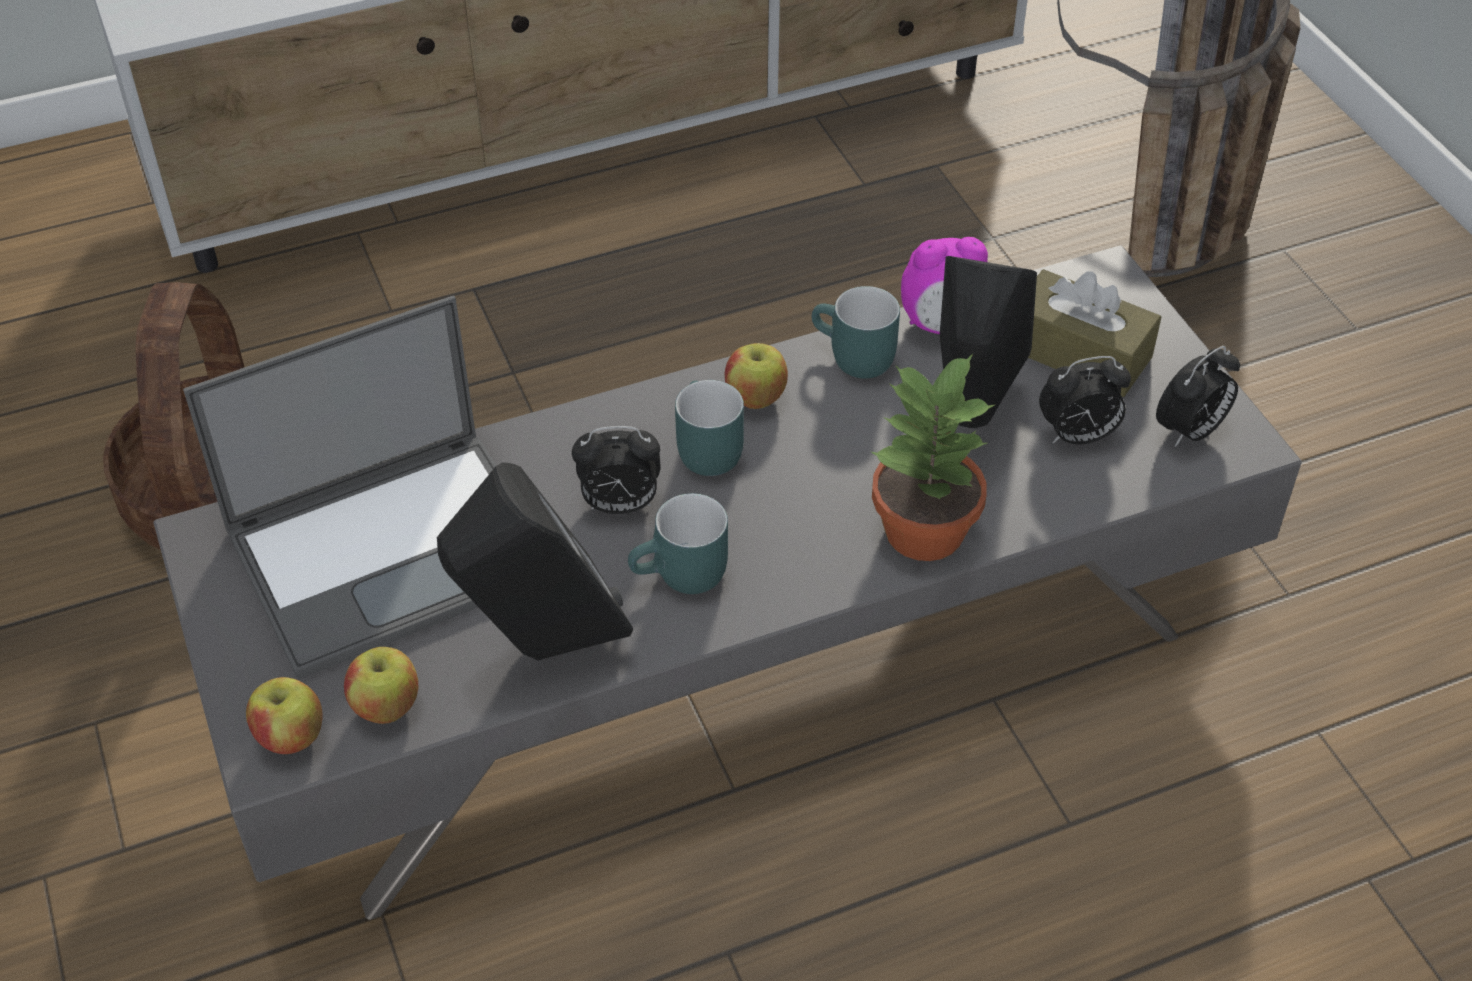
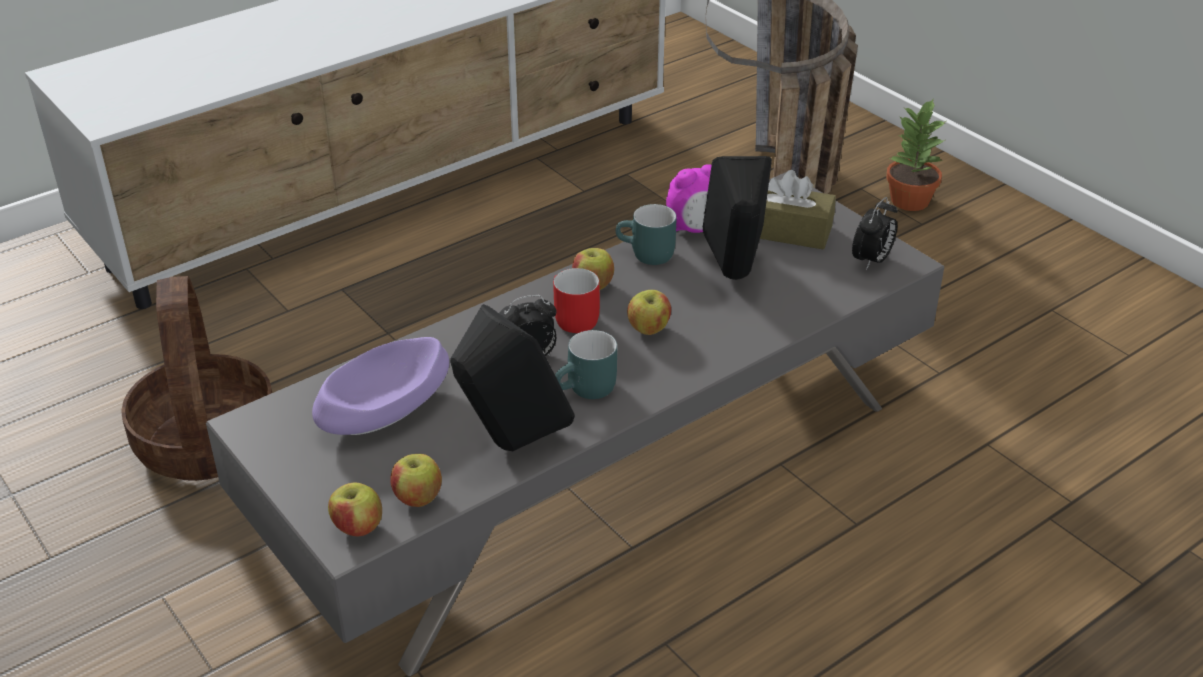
camera: 15 degrees left, 10 degrees down
(394, 549) = (385, 408): laptop -> purple bowl
(702, 448) = (570, 319): turquoise mug -> red mug
(809, 489) = (649, 329): none -> apple
(921, 531) = (730, 340): potted plant -> potted plant (908, 201)
(1077, 436) = (805, 274): alarm clock -> none

